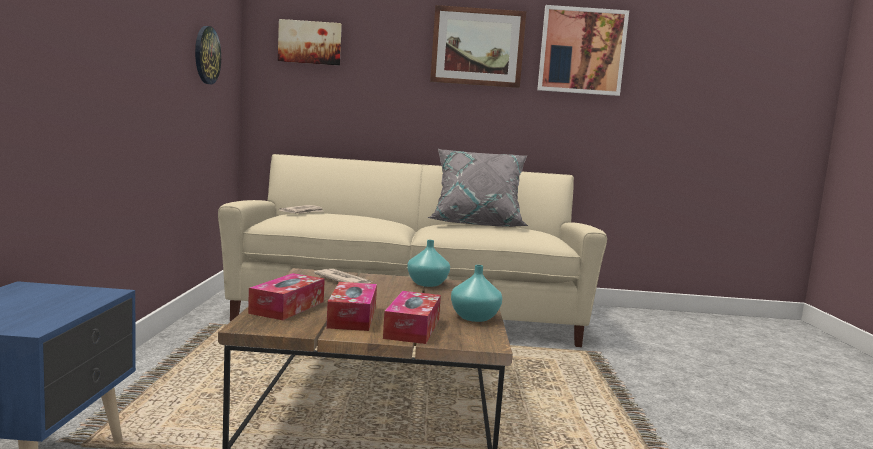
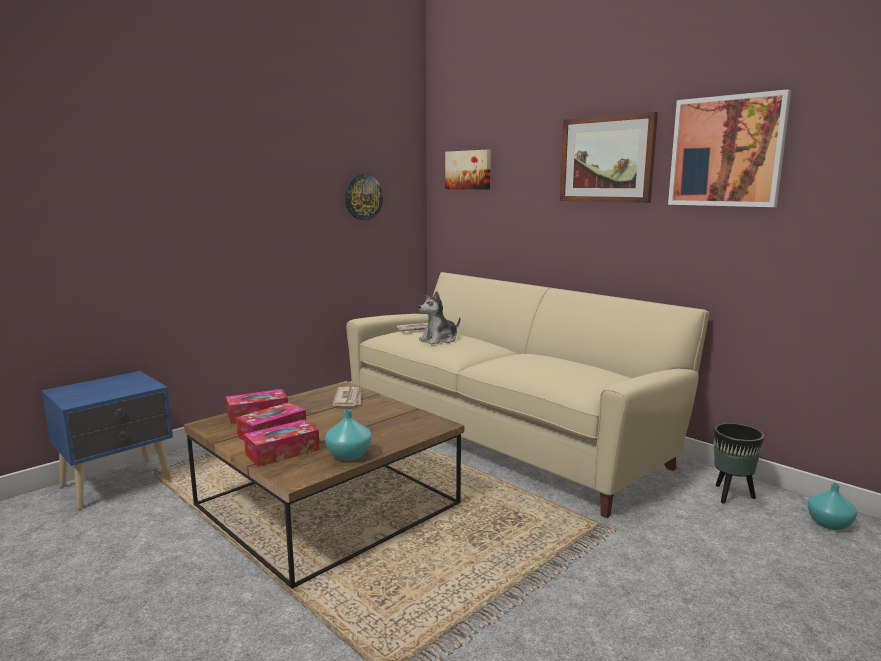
camera: 45 degrees right, 5 degrees up
(350, 218) = (439, 340): none -> plush toy
(427, 283) = (402, 414): turquoise vase -> turquoise vase (828, 523)
(477, 223) = (550, 358): grey pillow -> none
(611, 317) = (731, 496): none -> black planter

